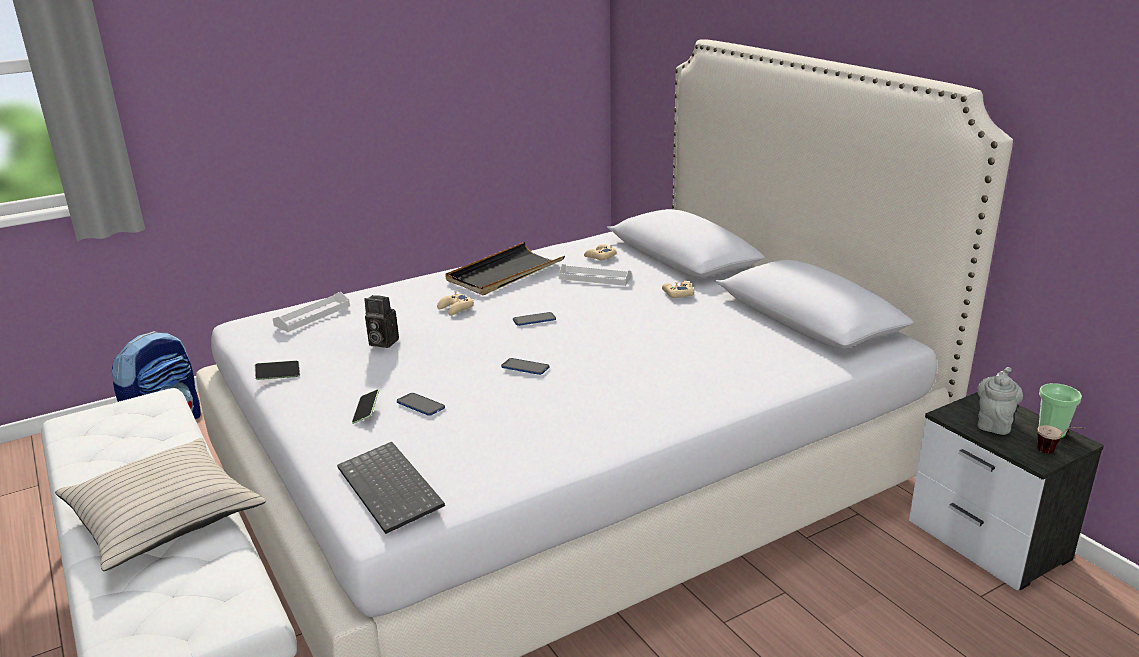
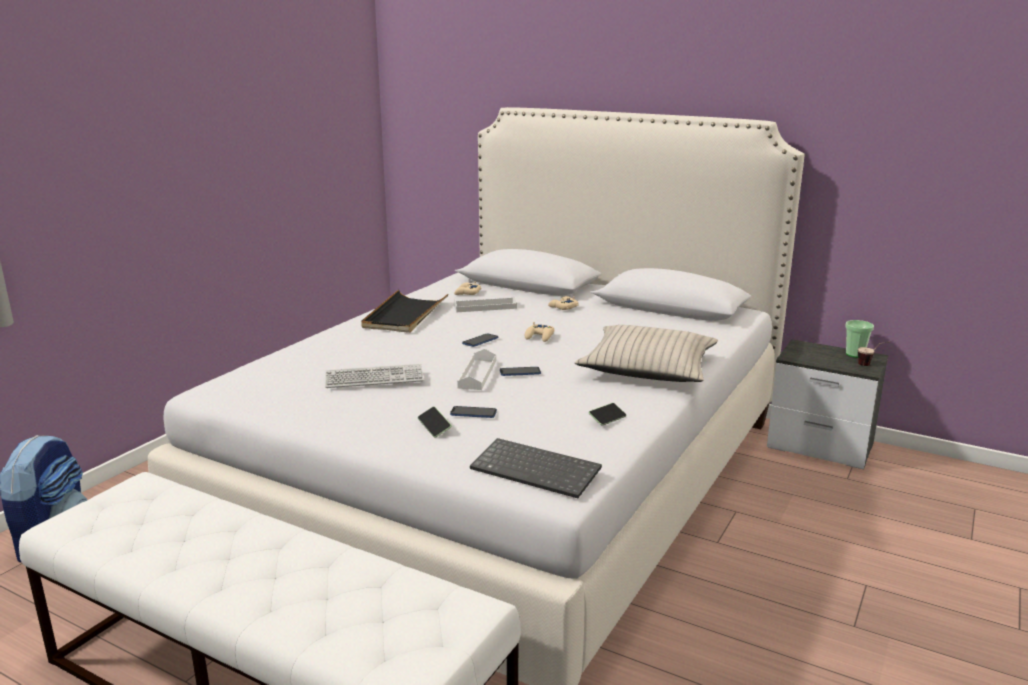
camera: 30 degrees left, 5 degrees down
(163, 516) = (289, 567): beige pillow -> beige pillow (648, 368)
(278, 375) = (309, 420): phone -> phone (607, 419)
(312, 315) = (273, 372): white tray -> white tray (477, 374)
(381, 342) = (374, 378): camera -> keyboard
(455, 308) = (401, 345): beige game controller -> beige game controller (540, 336)
(994, 423) = (820, 356): grey teapot -> none

